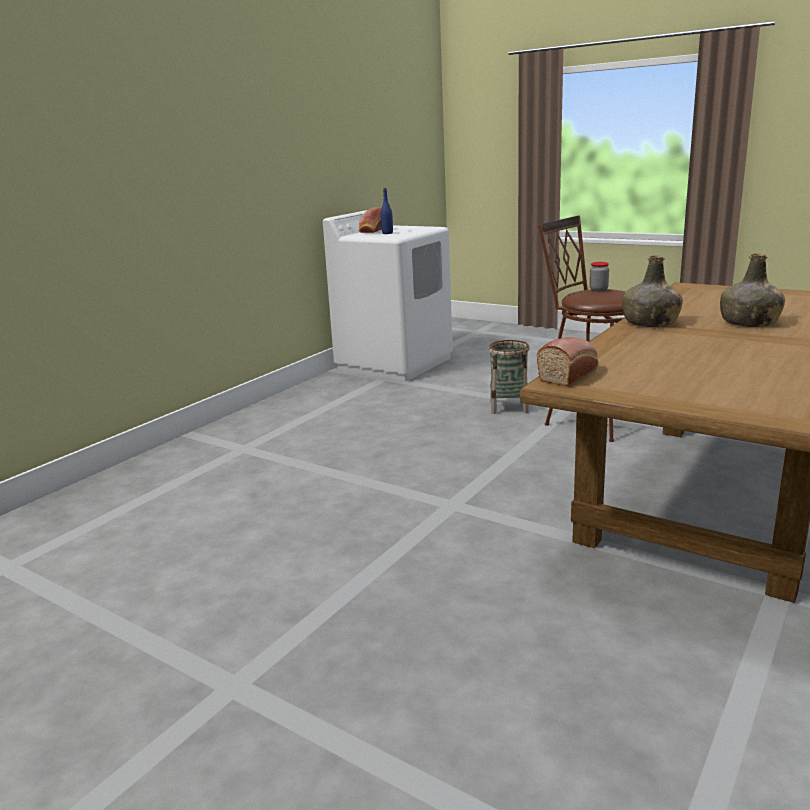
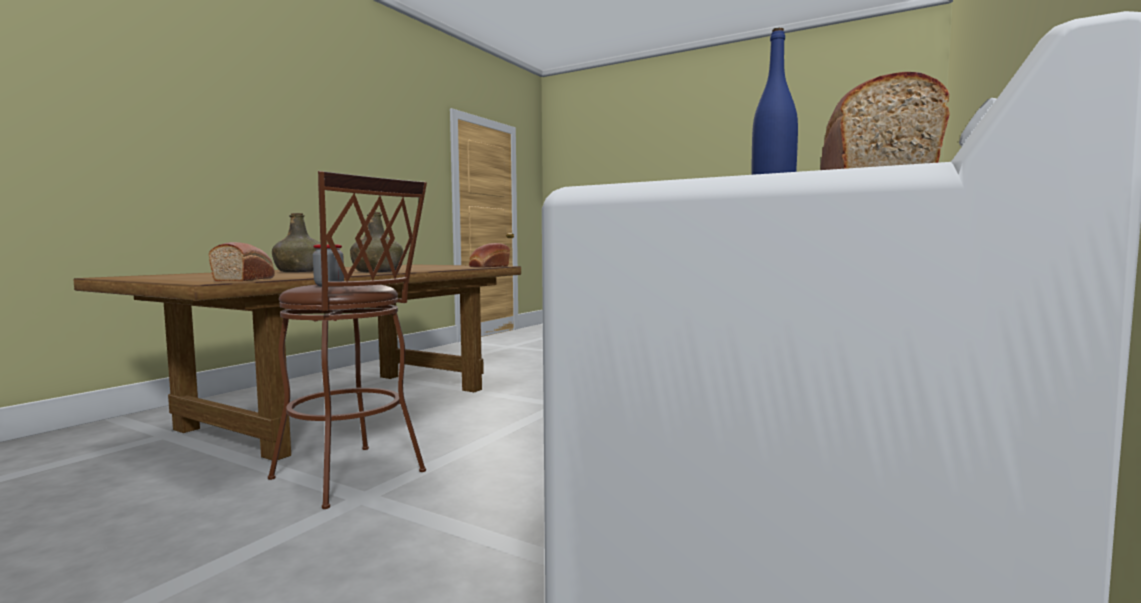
camera: 175 degrees right, 15 degrees down
(508, 407) = (457, 504): basket -> none
(689, 293) = (246, 279): none -> bread

